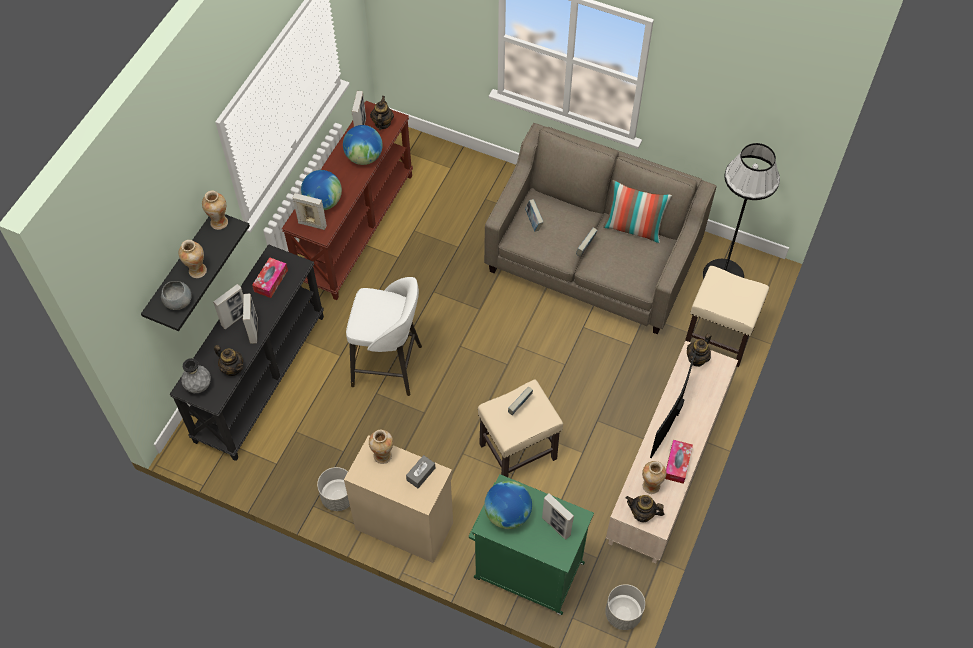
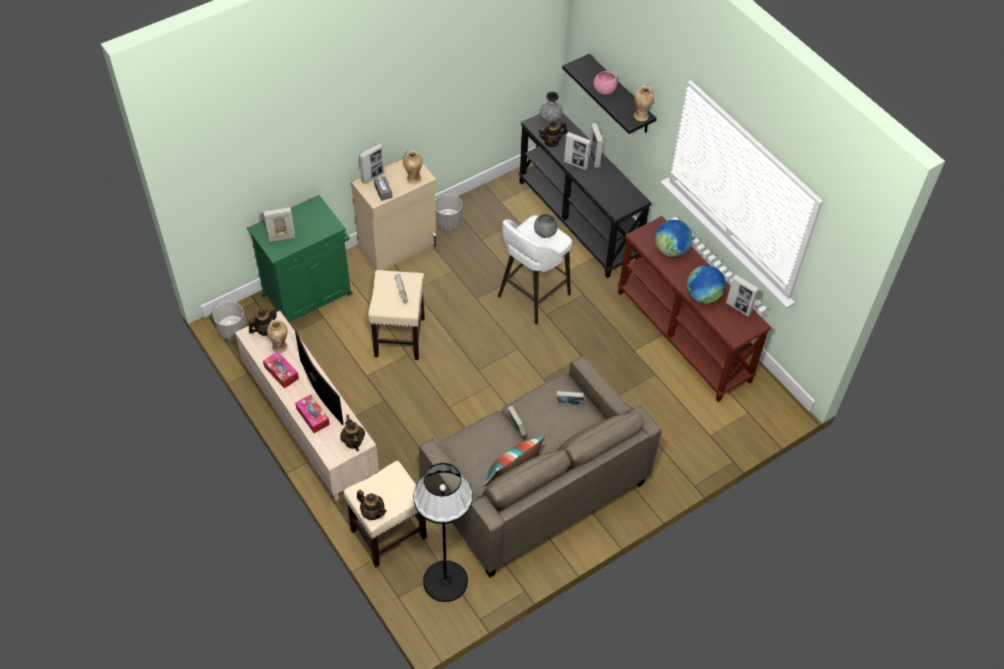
camera: 120 degrees right, 5 degrees down
(178, 302) = (584, 73): grey bowl -> grey bowl (545, 232)
(197, 271) = (604, 90): vase -> pink bowl
(271, 281) = (614, 190): tissue box -> tissue box (313, 417)
(312, 224) = (652, 234): picture frame -> picture frame (373, 177)
(382, 123) = (735, 325): teapot -> teapot (372, 512)
(507, 514) = (313, 217): globe -> none

